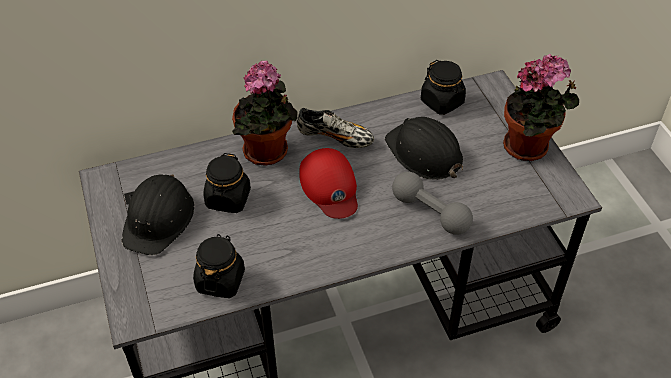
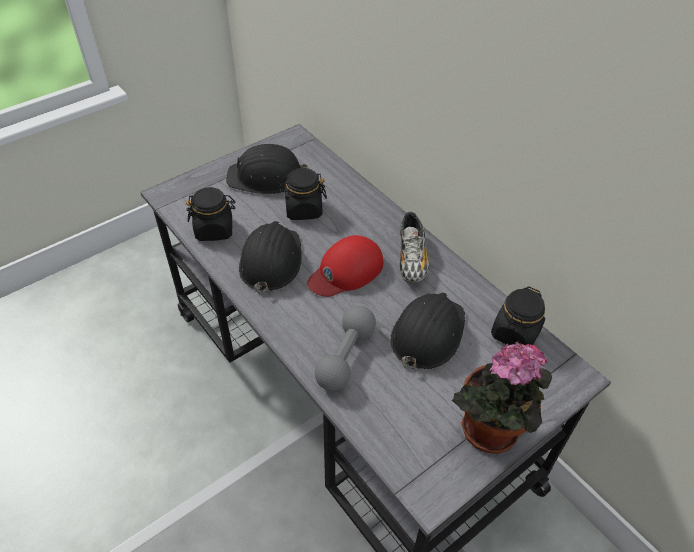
camera: 70 degrees right, 0 degrees up
(268, 153) = (368, 219): potted plant -> none
(291, 241) = (271, 261): none -> black hard hat

